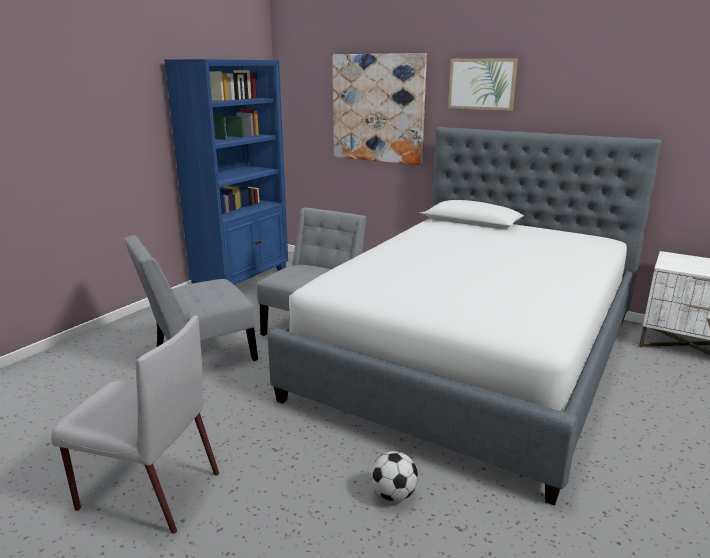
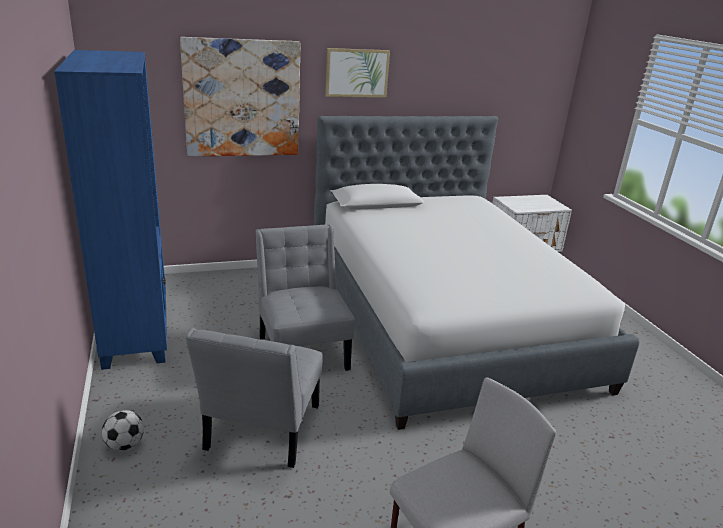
camera: 50 degrees left, 5 degrees up
(393, 495) = (562, 442): football -> football (125, 445)

